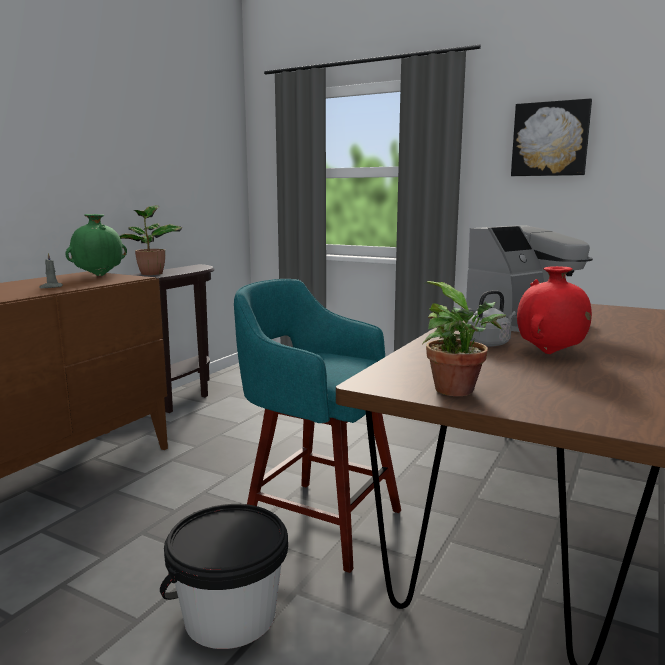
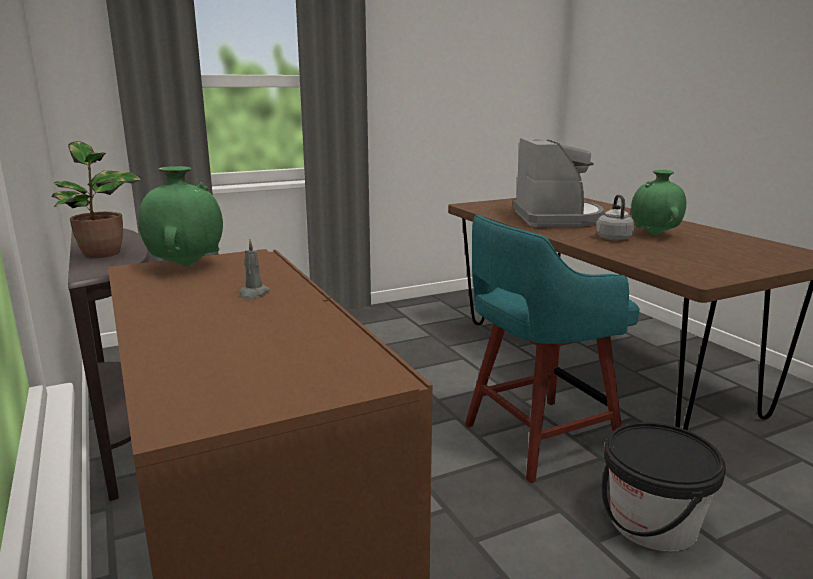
camera: 55 degrees left, 5 degrees up
(459, 391) = (733, 268): potted plant -> none
(550, 139) = (431, 54): picture -> none
(550, 353) = (654, 234): red vase -> green vase

